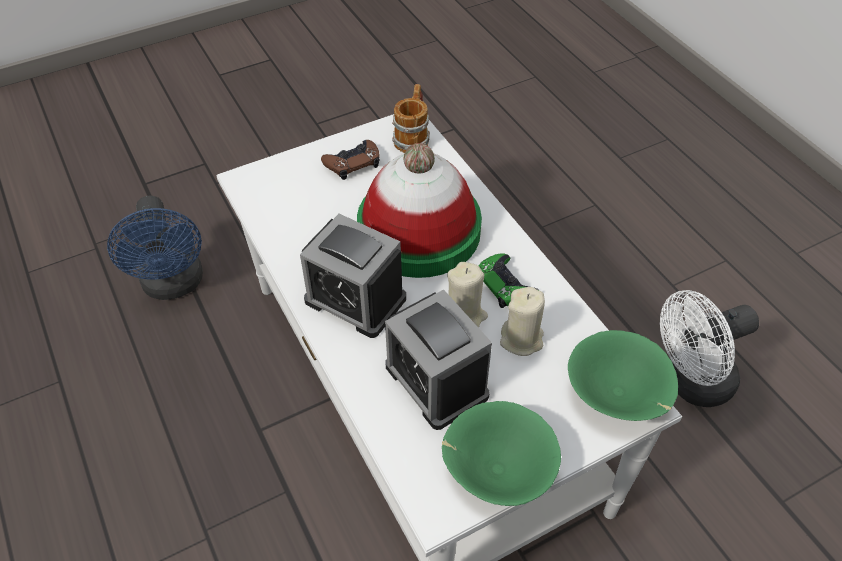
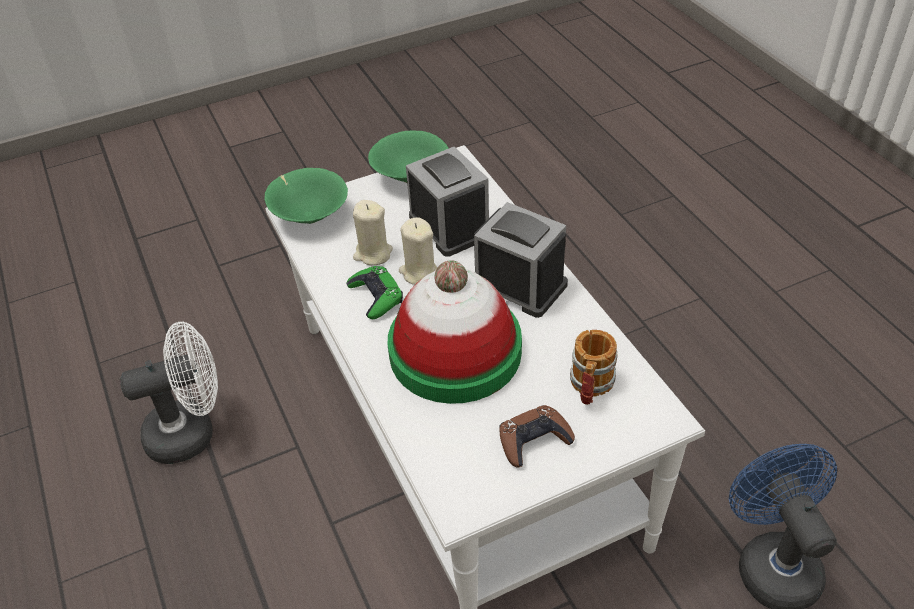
camera: 175 degrees left, 5 degrees down
(413, 137) = (455, 482): mug -> mug (590, 387)

